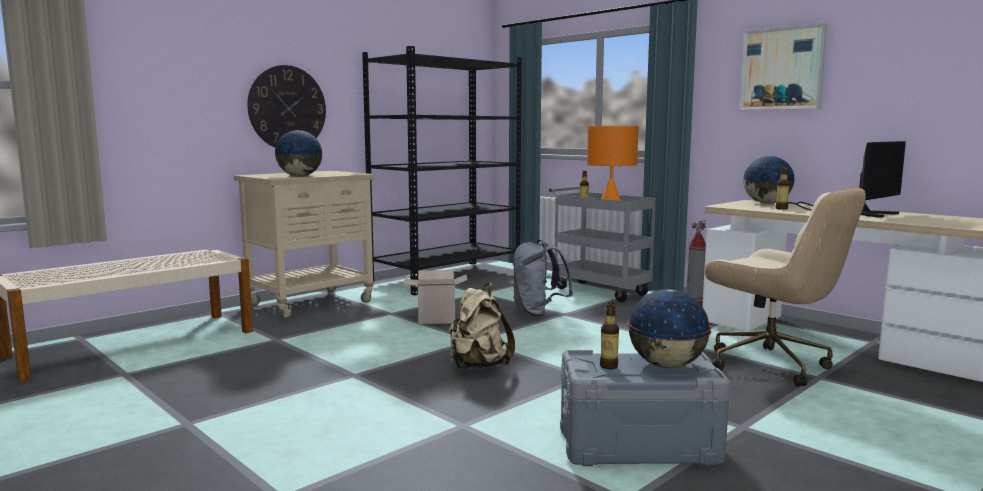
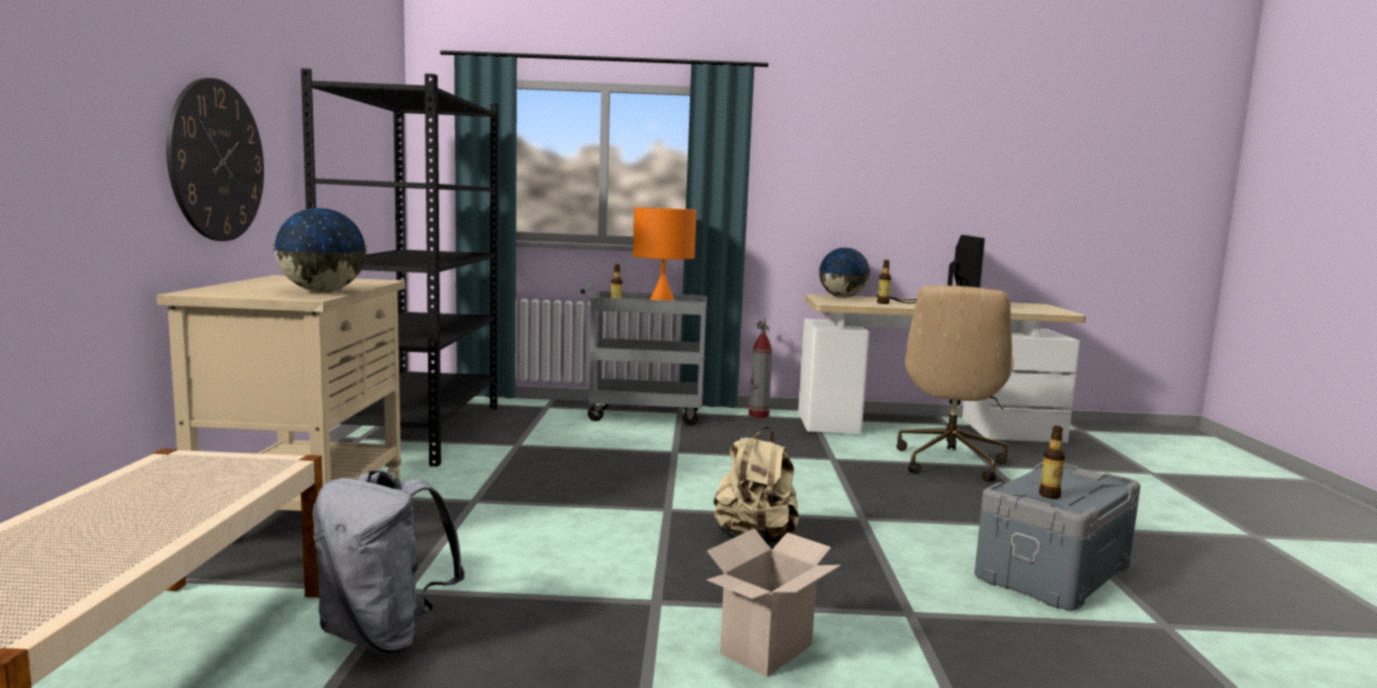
camera: 45 degrees left, 0 degrees up
(435, 320) = (558, 495): cardboard box -> cardboard box (767, 651)
(538, 313) = (647, 457): grey backpack -> grey backpack (384, 635)
(667, 365) = (1072, 481): globe -> none
(772, 366) = (948, 465): beige office chair -> beige office chair turned 105 degrees clockwise
(782, 68) = (841, 155): picture -> none

